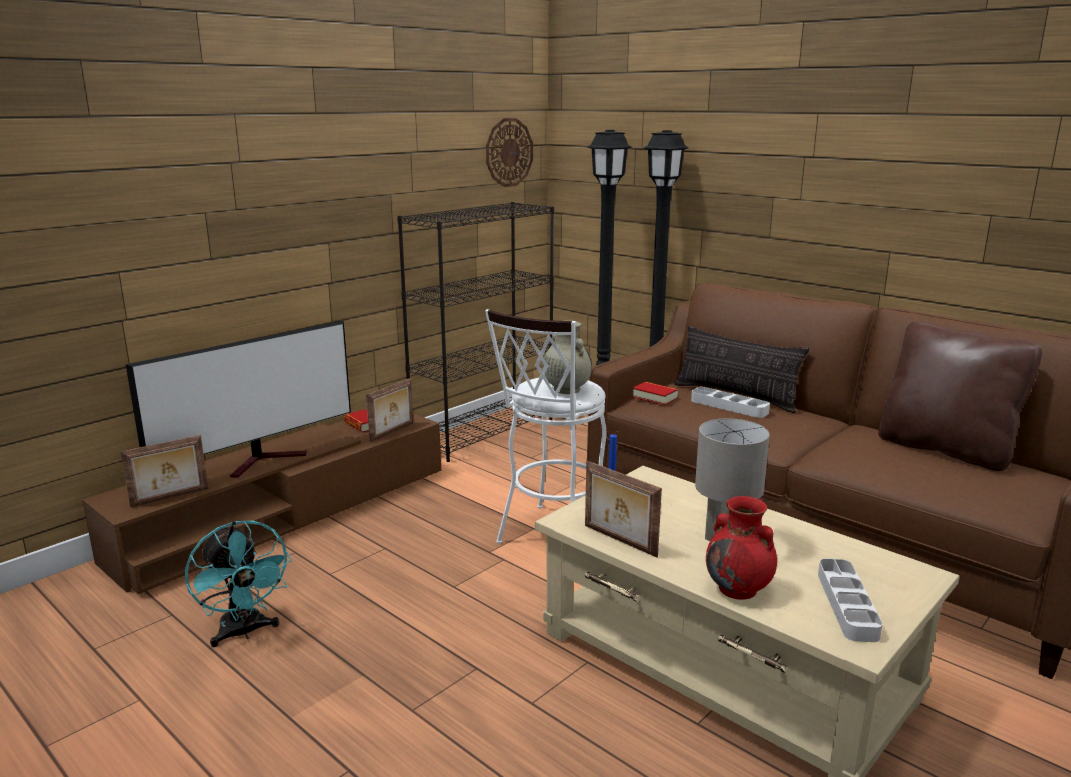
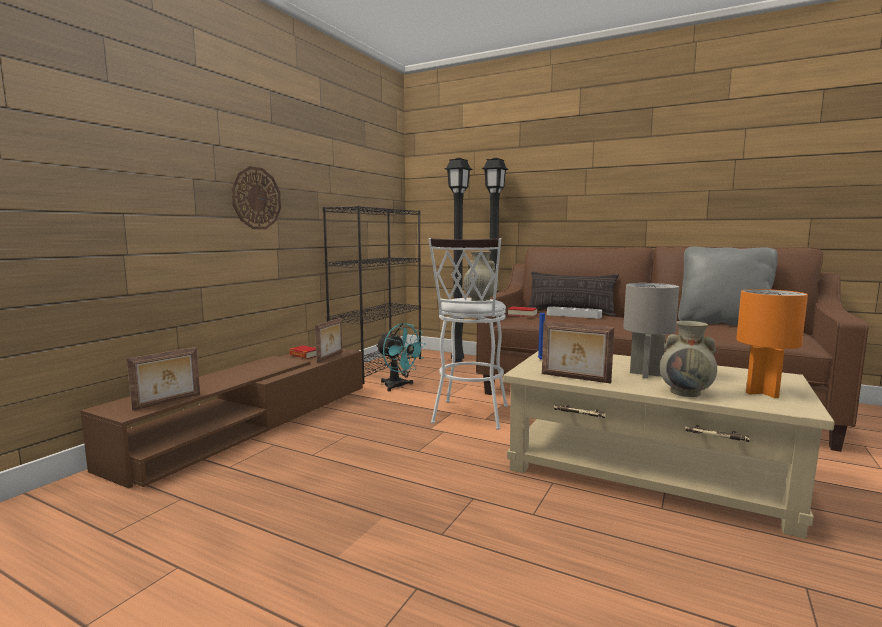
camera: 15 degrees left, 10 degrees down
(244, 632) = (258, 502): turquoise fan -> turquoise fan (398, 386)
(265, 460) = (240, 376): television -> none
(509, 152) = (385, 178): wall clock -> wall clock (256, 198)
(739, 589) = (686, 392): red vase -> beige vase
(847, 604) = (762, 392): grey tray -> orange table lamp
(945, 449) = (722, 323): brown pillow -> grey pillow

